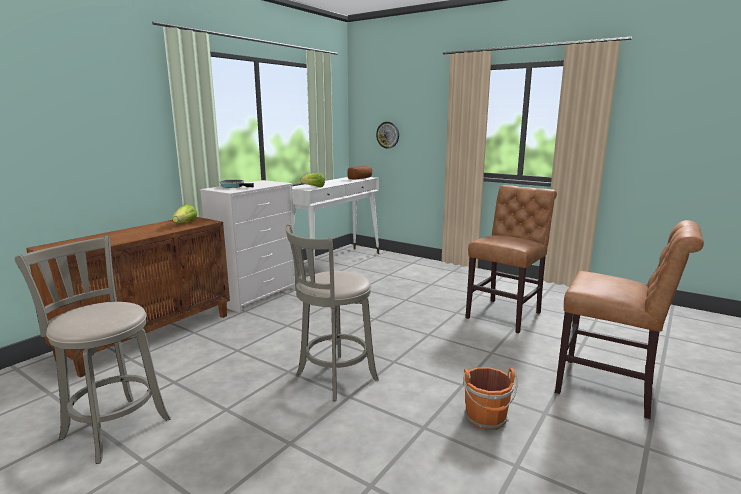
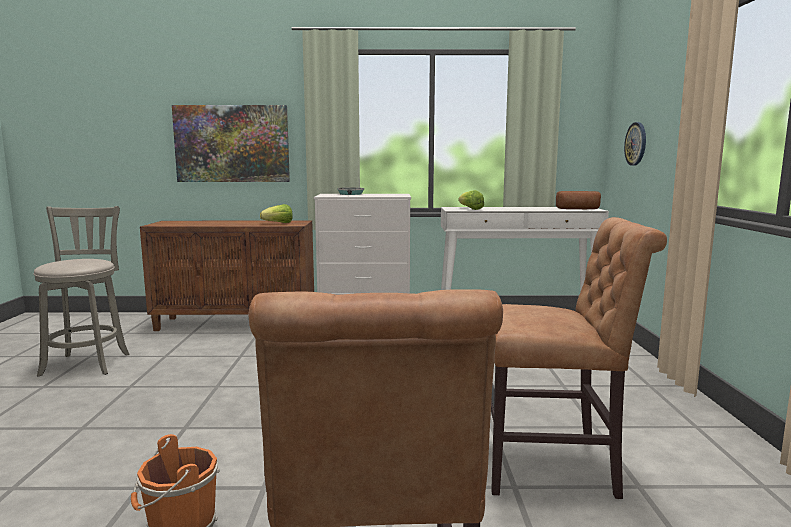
camera: 55 degrees right, 5 degrees down
(89, 145) = (232, 144): none -> picture
(333, 378) = (219, 409): grey stool -> none

